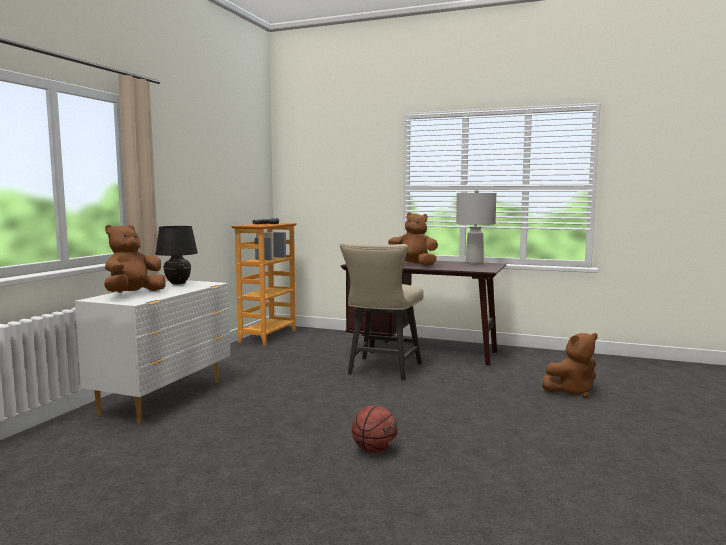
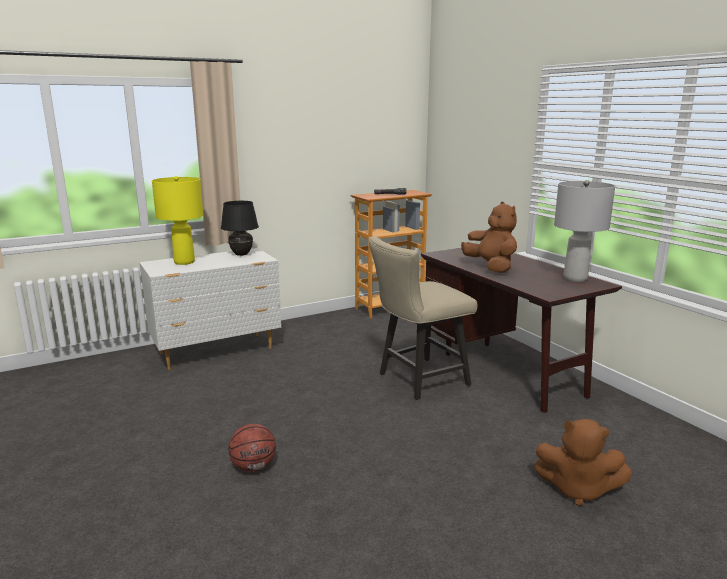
camera: 40 degrees right, 10 degrees up
(133, 294) = (184, 262): brown plush toy -> yellow table lamp

